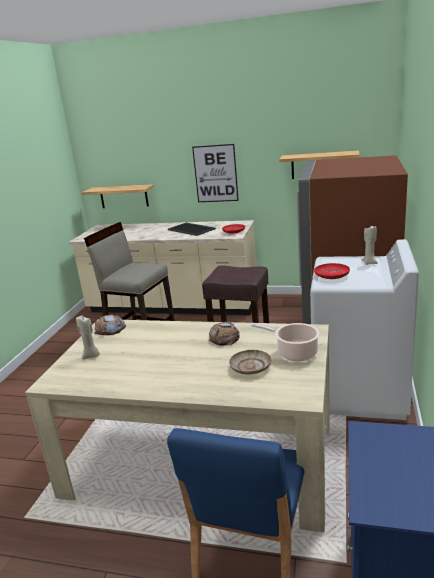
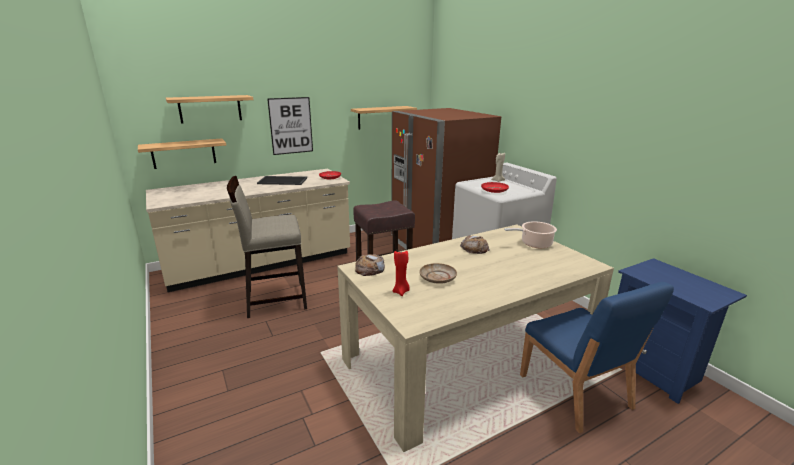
camera: 45 degrees left, 0 degrees up
(91, 356) = (401, 292): beige candle -> red candle
(143, 157) = (210, 109): none -> shelf
(250, 367) = (529, 259): beige plate -> beige plate (437, 278)

